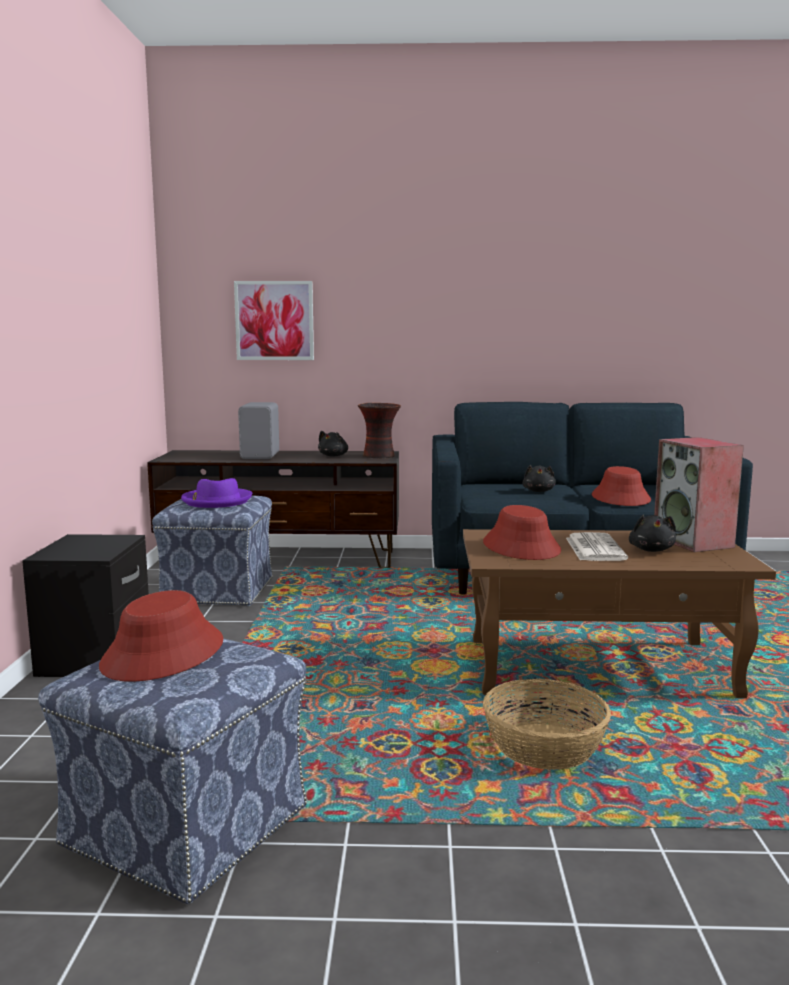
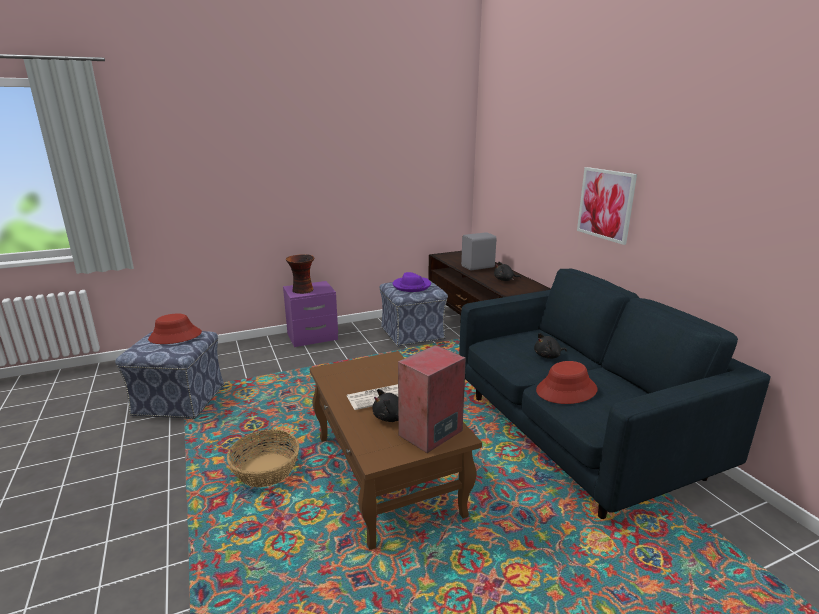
camera: 65 degrees right, 10 degrees up
(97, 657) = (312, 337): black nightstand -> purple nightstand
(274, 320) = (512, 181): picture -> picture (606, 204)
(380, 456) = (522, 289): vase -> vase (302, 290)
(521, 547) = (365, 374): red hat -> none

